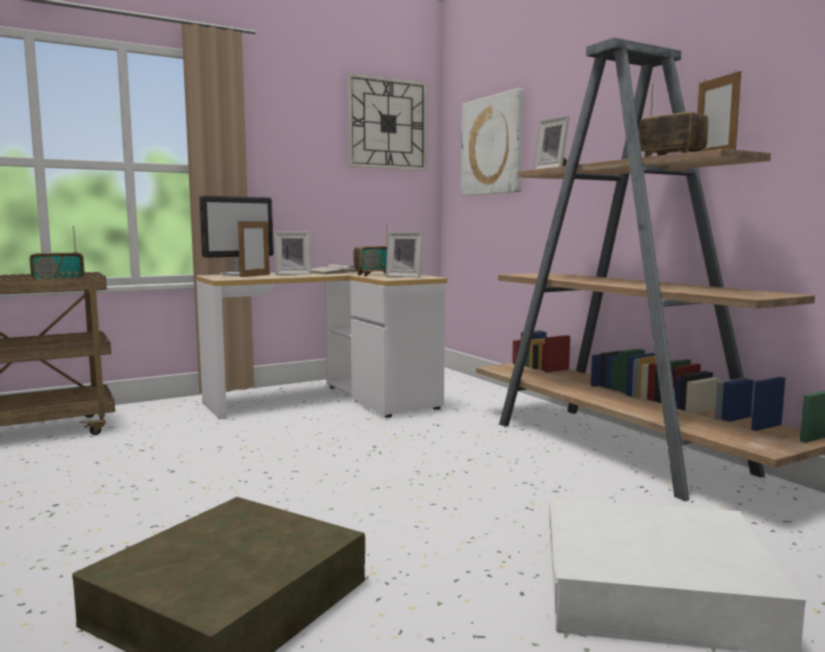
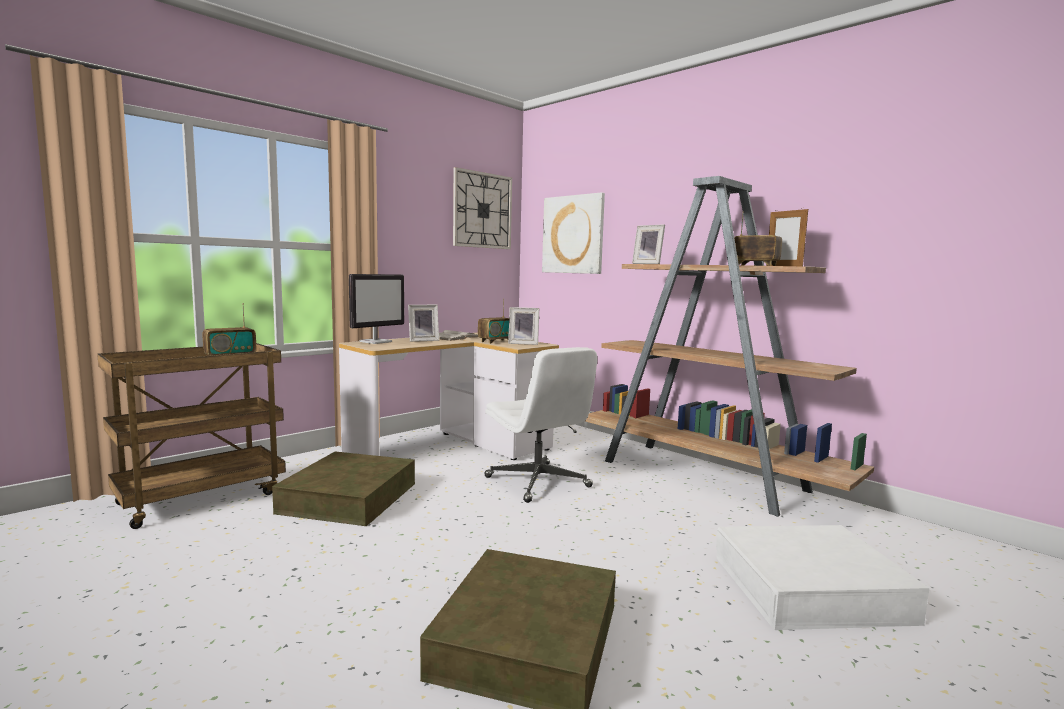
camera: 15 degrees left, 0 degrees up
(171, 443) = (349, 498): none -> brown storage box
(255, 275) = (394, 343): picture frame -> none
(395, 442) = (538, 482): none -> white office chair

